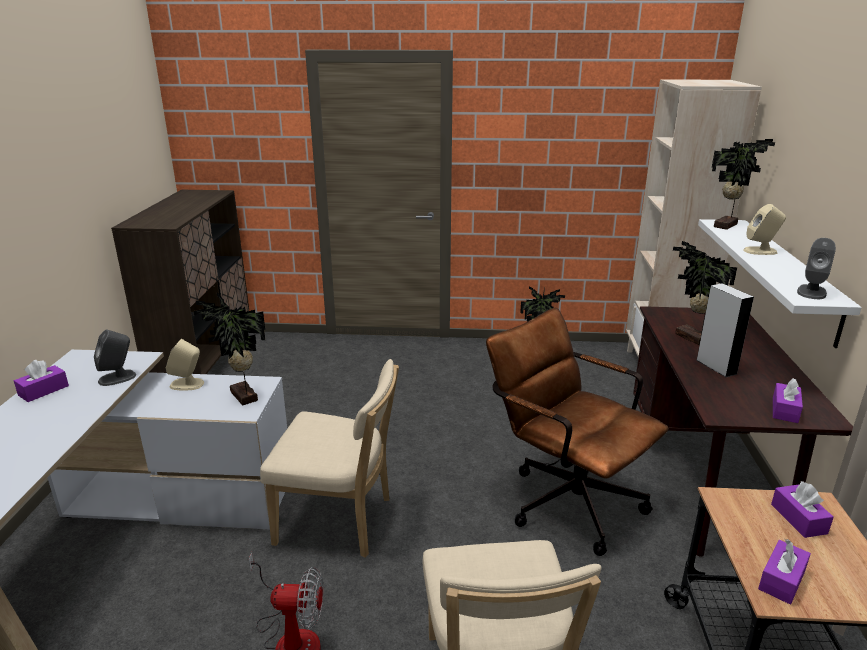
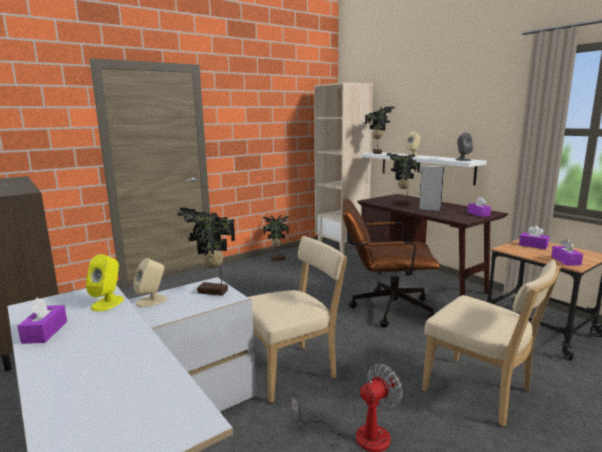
camera: 40 degrees left, 10 degrees down
(117, 378) = (108, 303): grey speaker -> yellow speaker

